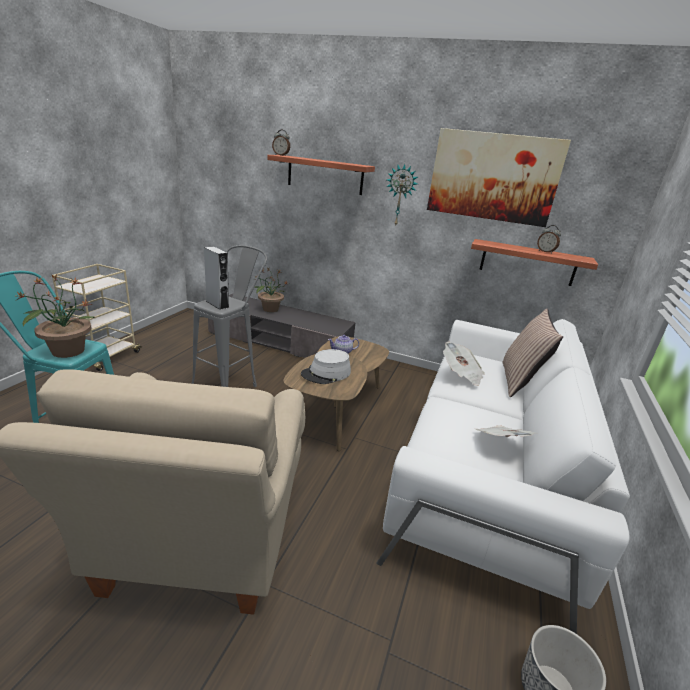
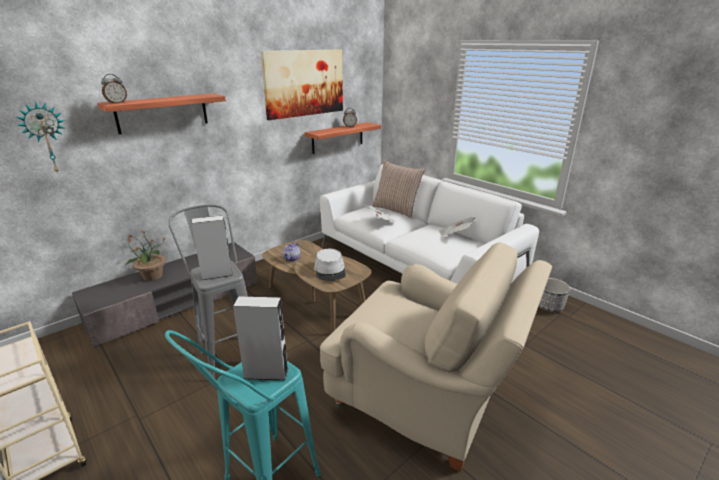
camera: 60 degrees left, 0 degrees up
(67, 351) = (266, 373): potted plant -> grey speaker
(400, 195) = (242, 114): wall clock -> wall clock (46, 138)

